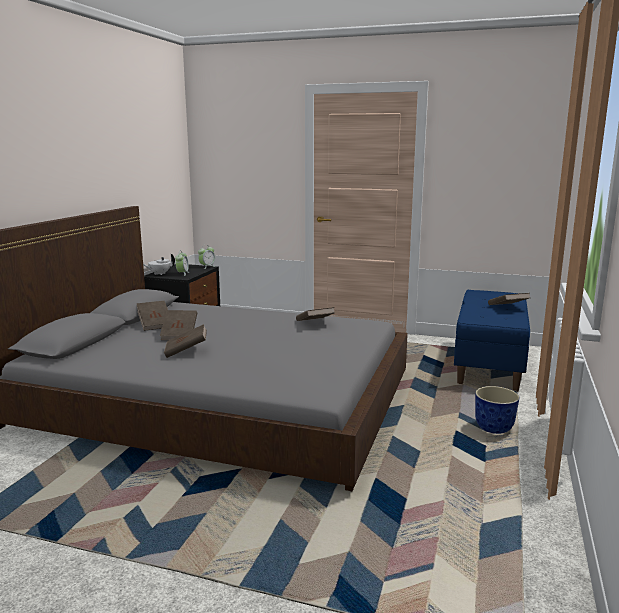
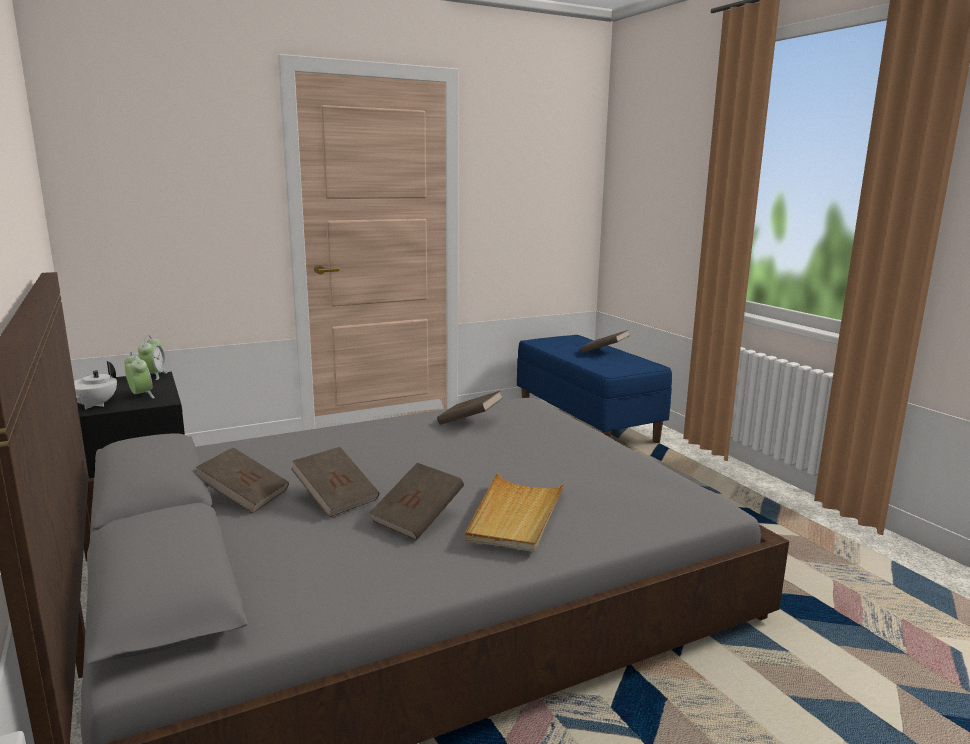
camera: 45 degrees left, 0 degrees up
(219, 363) = (516, 515): none -> beige tray
(494, 429) = (717, 488): planter -> none

